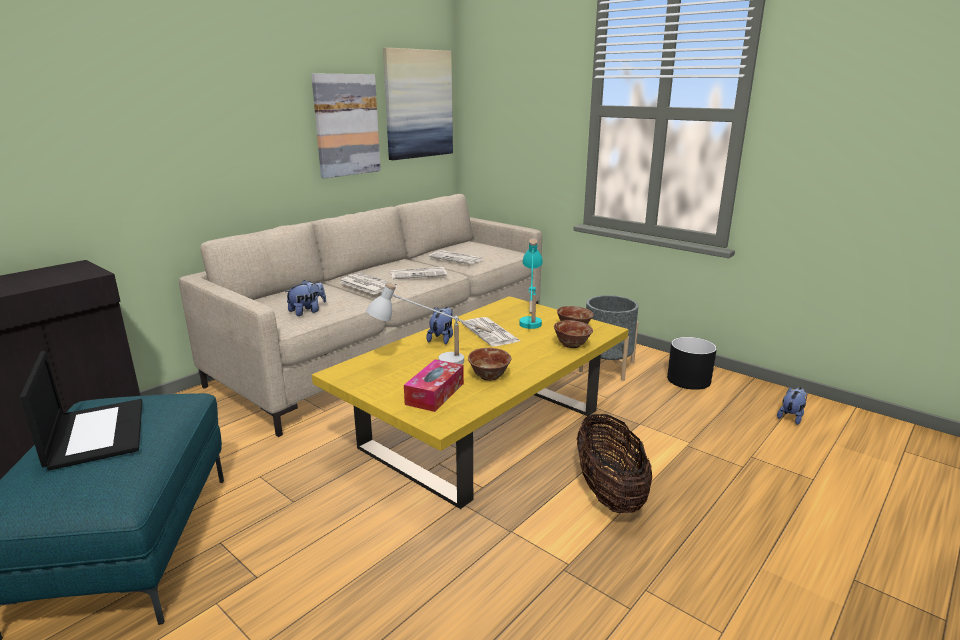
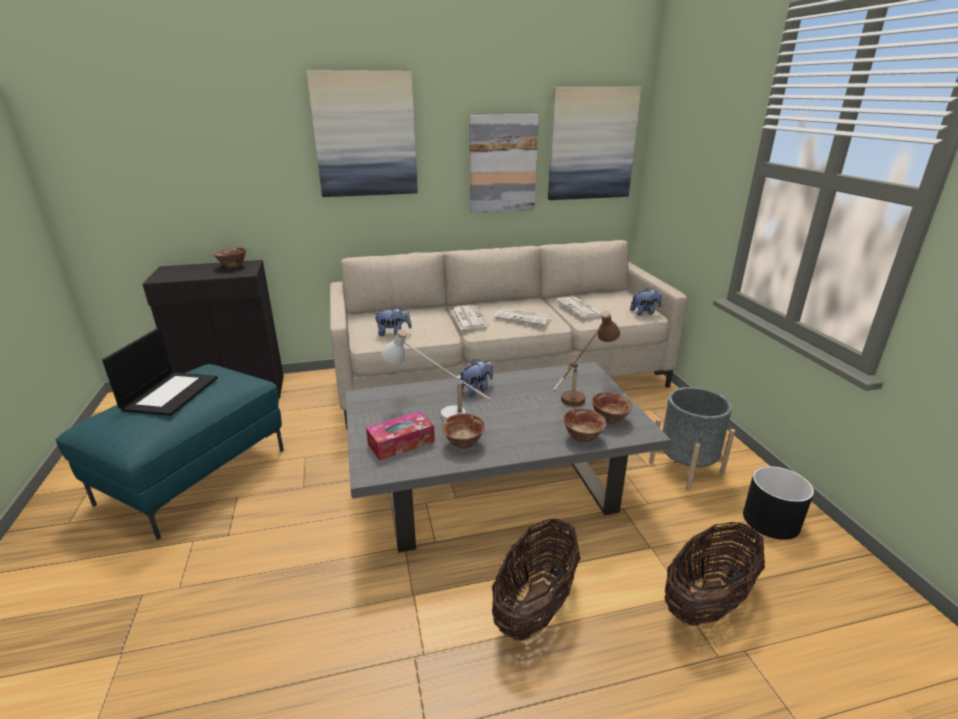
camera: 35 degrees right, 5 degrees up
(55, 271) = (233, 266): none -> bowl
(204, 94) = (365, 135): none -> picture
(483, 427) = (495, 484): yellow coffee table -> grey coffee table
(491, 333) = (525, 397): newspaper -> none
(530, 318) = (582, 393): turquoise table lamp -> brown table lamp
(704, 440) = (707, 601): none -> basket
(791, 417) = (866, 629): plush toy -> plush toy (644, 313)

